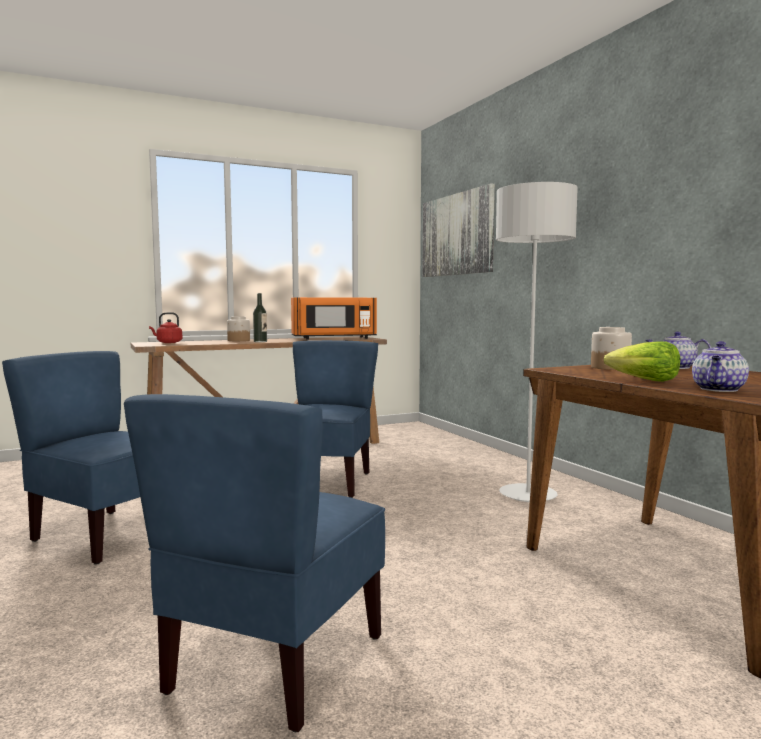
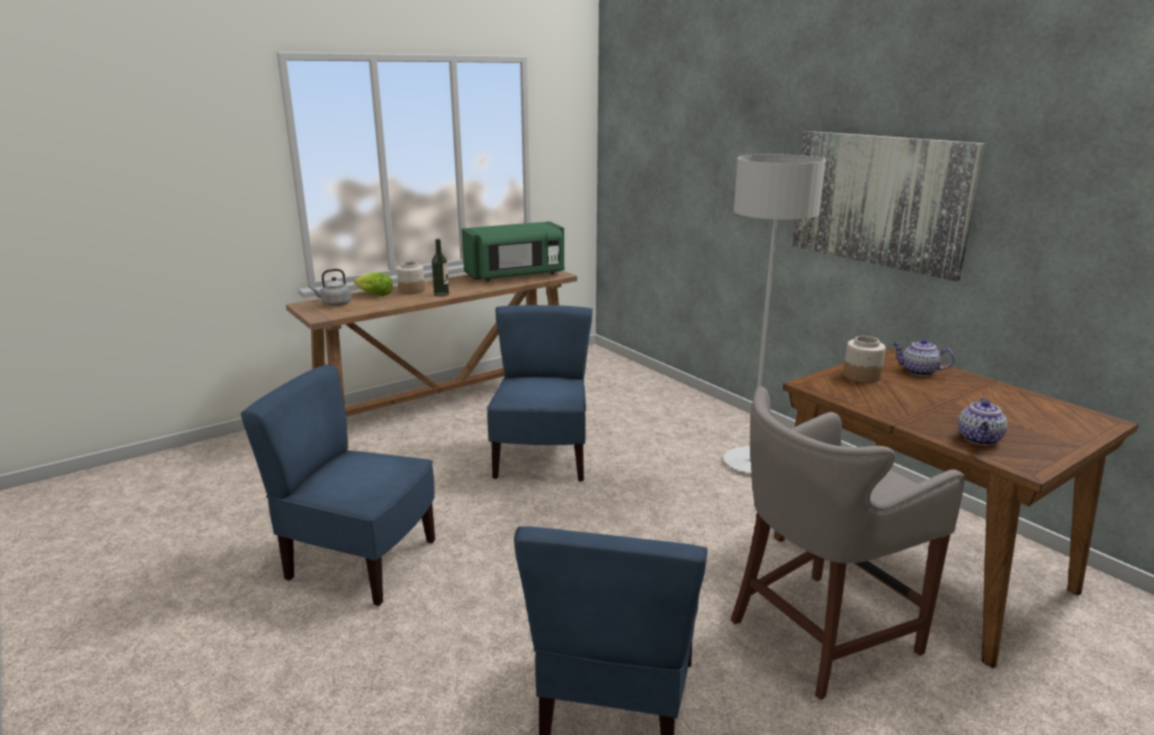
camera: 10 degrees left, 15 degrees up
(168, 342) = (334, 304): red kettle -> grey kettle
(334, 338) = (515, 275): orange microwave -> green microwave
(457, 235) = (650, 144): picture -> picture (879, 200)
(542, 627) = (817, 635): none -> grey stool
(643, 380) = (908, 417): lettuce -> lettuce (374, 295)

